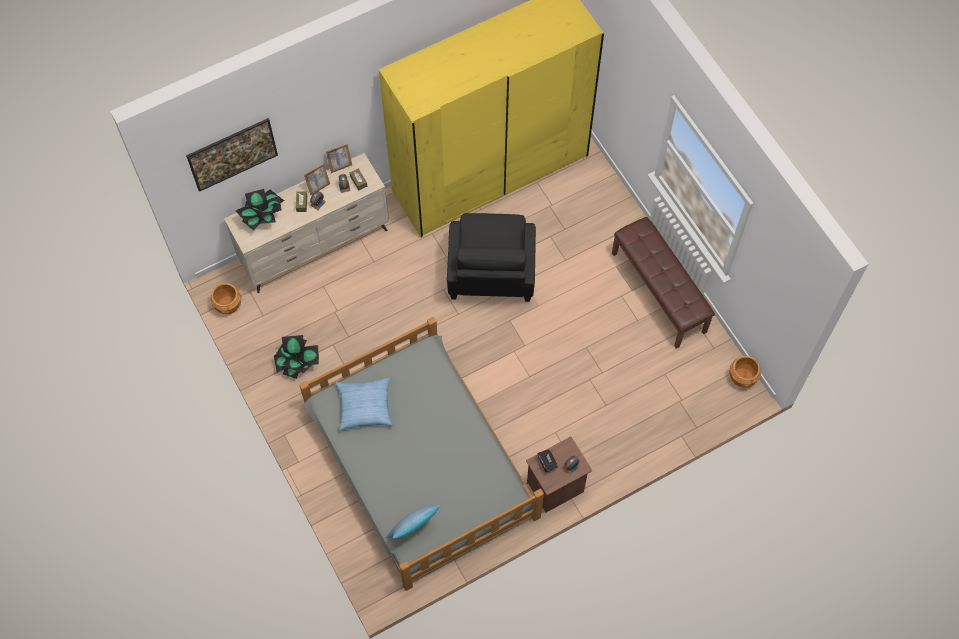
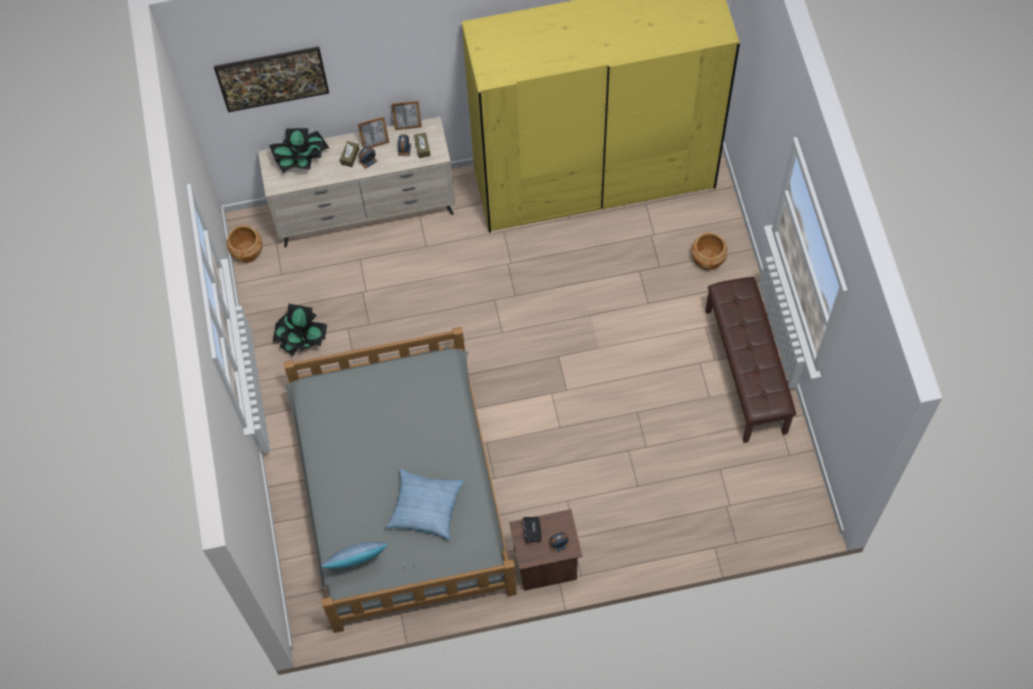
camera: 20 degrees right, 0 degrees up
(365, 406) = (351, 408): pillow -> pillow (425, 507)
(491, 274) = (555, 296): black armchair -> none
(742, 378) = (811, 499): brown planter -> brown planter (707, 260)

